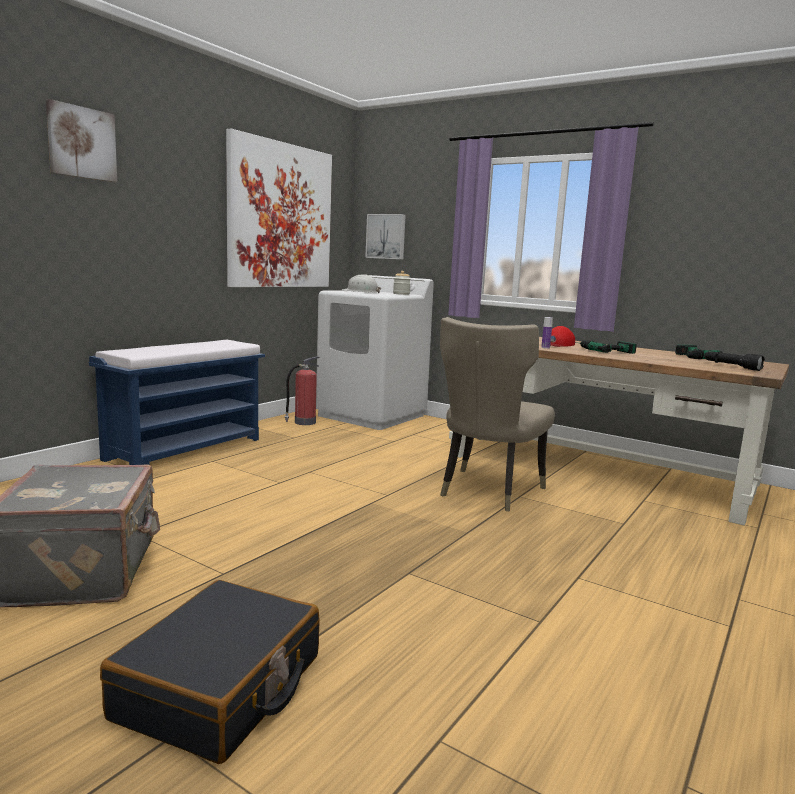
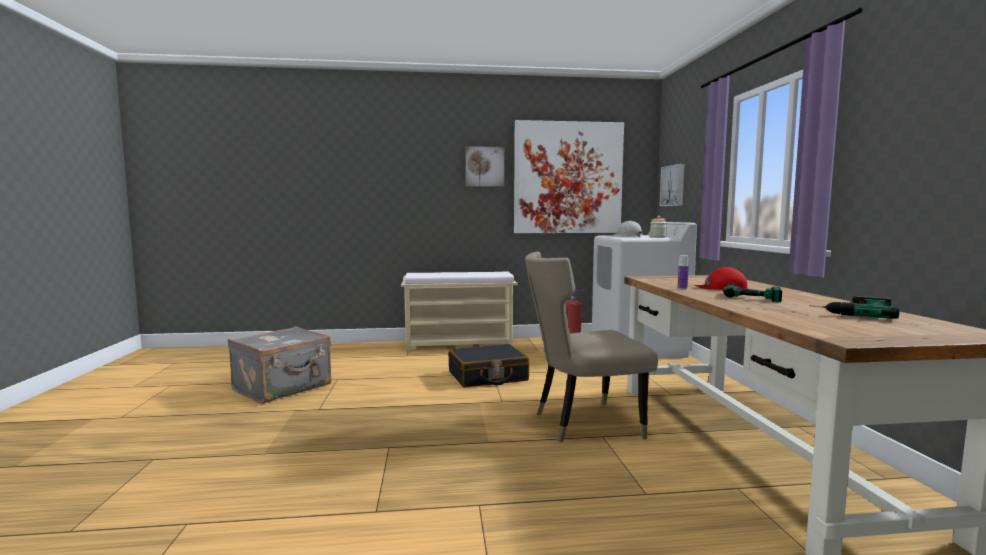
camera: 50 degrees right, 5 degrees down
(81, 143) = (405, 148): picture -> picture (484, 166)
(186, 449) = (460, 344): blue bench -> beige bench
(221, 687) = (202, 452): black suitcase -> black suitcase (488, 376)
(731, 366) = (854, 327): black flashlight -> none

